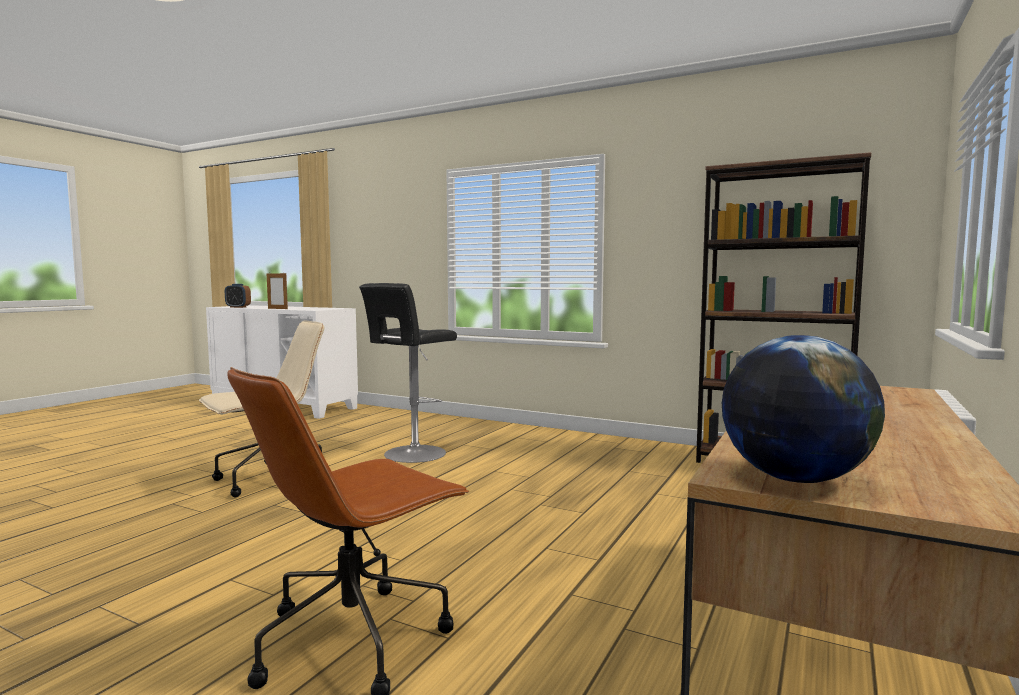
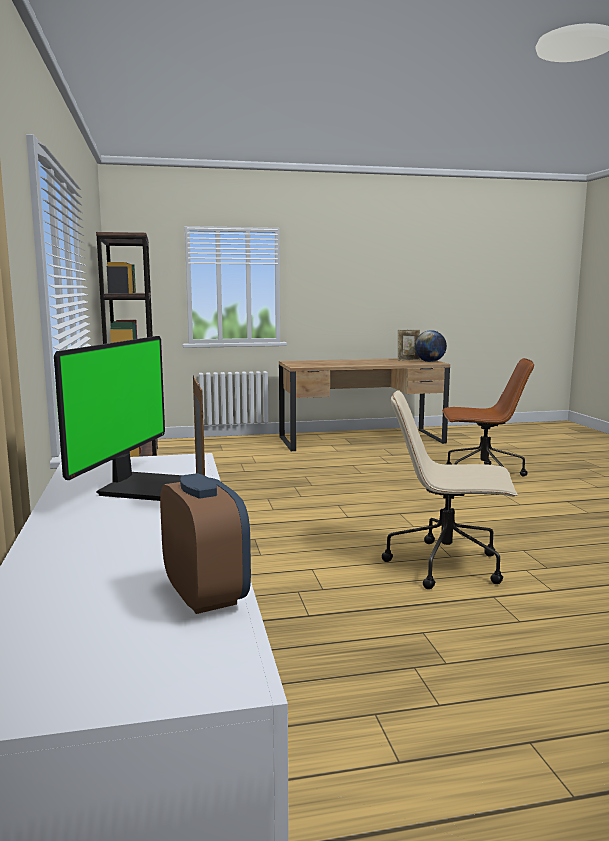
camera: 130 degrees left, 5 degrees up
(303, 308) = (143, 487): none -> monitor
(412, 454) = (284, 547): black stool -> none
(895, 472) = (408, 360): none -> picture frame

